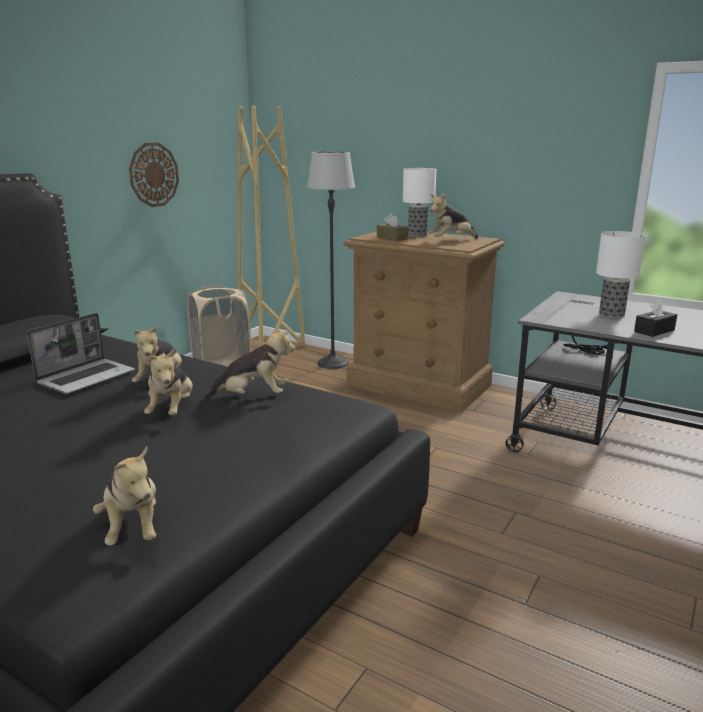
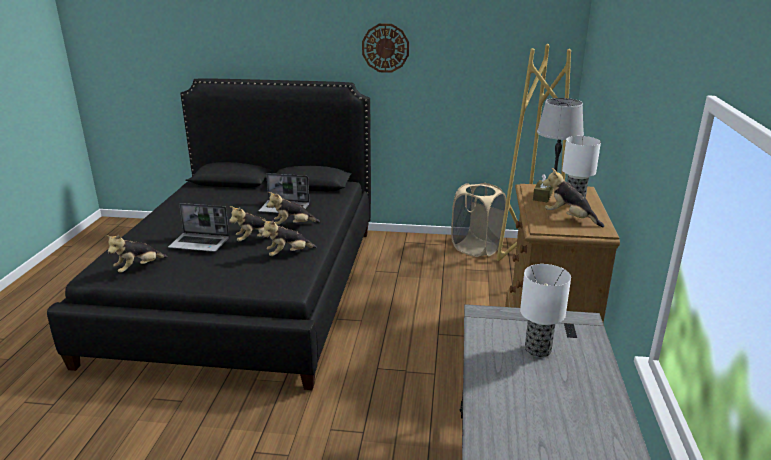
camera: 65 degrees right, 5 degrees up
(119, 451) = (200, 243): none -> laptop
(154, 175) = (459, 91): wall clock -> wall clock (385, 48)
(253, 396) = (288, 254): plush toy -> plush toy turned 90 degrees clockwise
(654, 331) = (500, 377): black tissue box -> none

